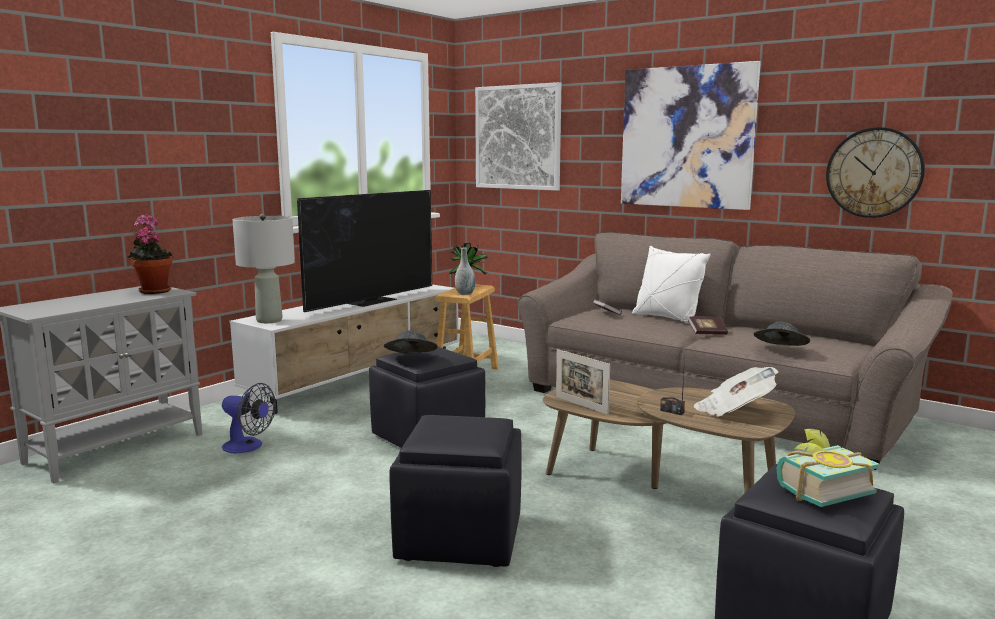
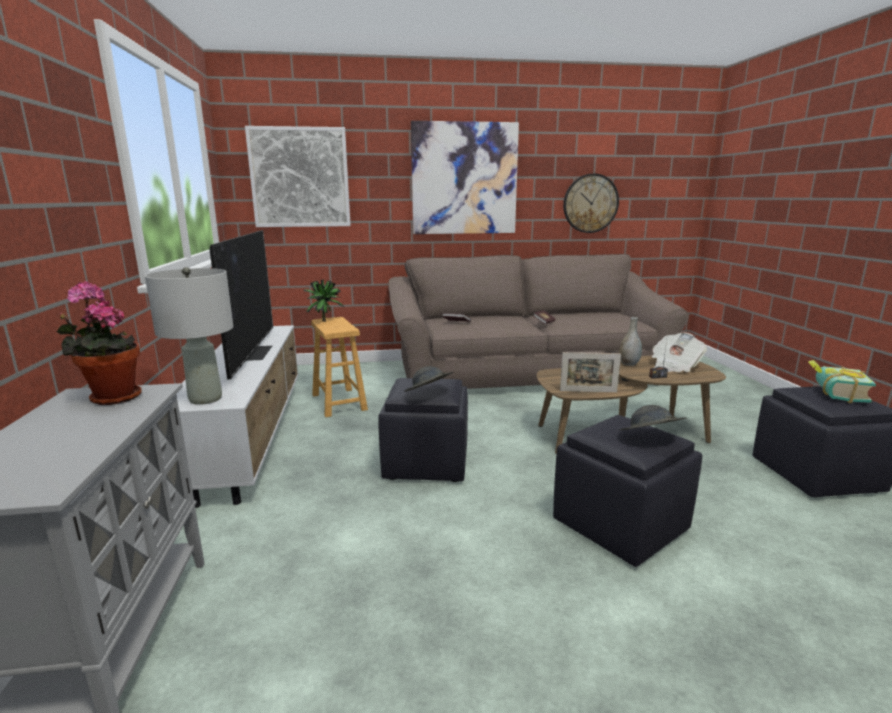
camera: 45 degrees left, 5 degrees up
(248, 447) = (292, 548): fan -> none
(465, 294) = (345, 327): grey vase -> grey vase (629, 364)
(667, 318) = (494, 318): white pillow -> none
(779, 350) = (604, 324): grey hat -> grey hat (649, 439)

